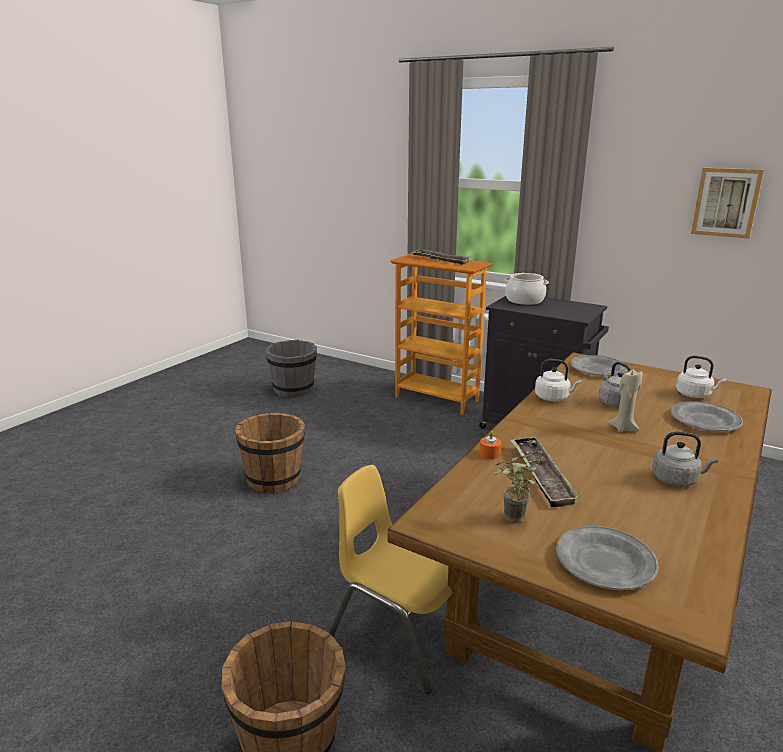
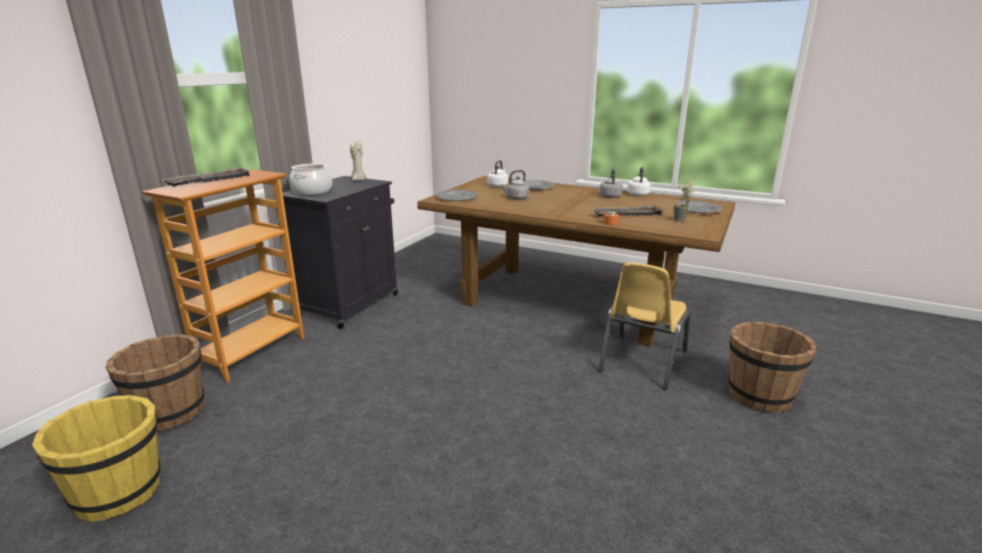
camera: 95 degrees left, 0 degrees up
(274, 479) = (440, 460): brown bucket -> brown bucket (170, 412)
(293, 390) = (120, 492): grey bucket -> yellow bucket
(553, 398) = (514, 208): white kettle -> white kettle (638, 194)
(623, 428) = (554, 199): beige candle -> beige candle (358, 179)
(726, 202) = (366, 77): picture -> none

